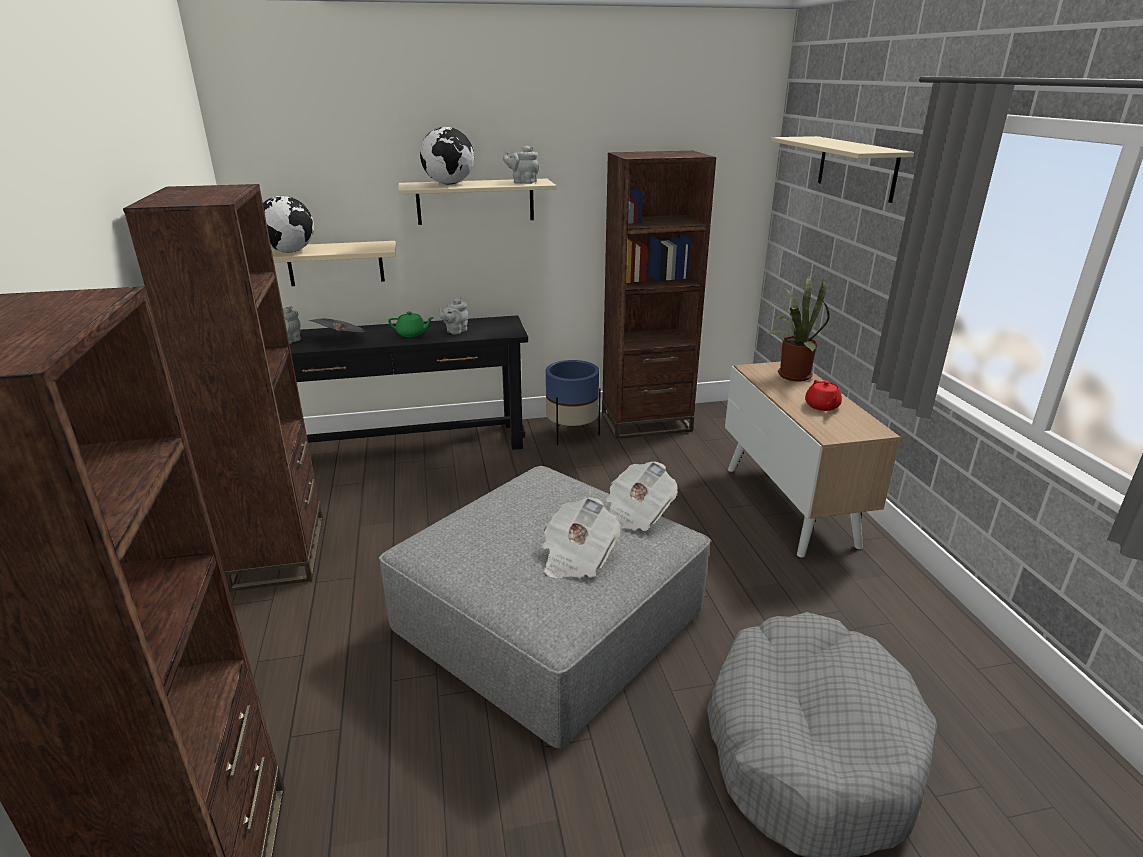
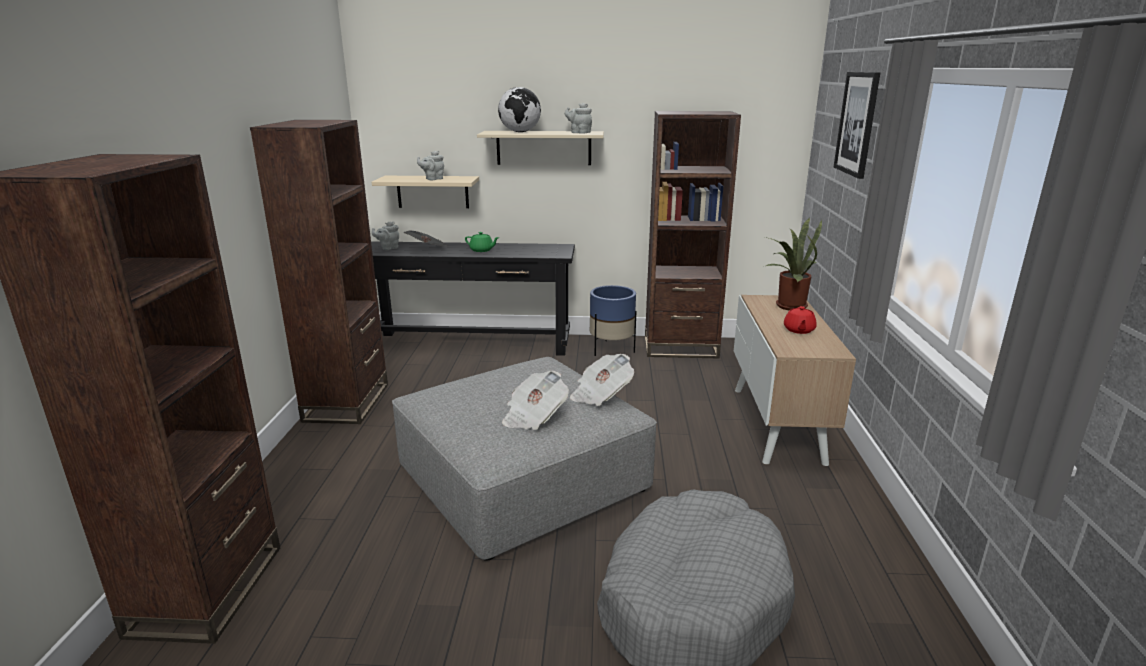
camera: 15 degrees right, 5 degrees down
(290, 252) = (396, 179): globe -> none
(455, 331) = (516, 251): grey teapot -> grey teapot (433, 179)
(856, 168) = (857, 123): beige shelf -> picture

